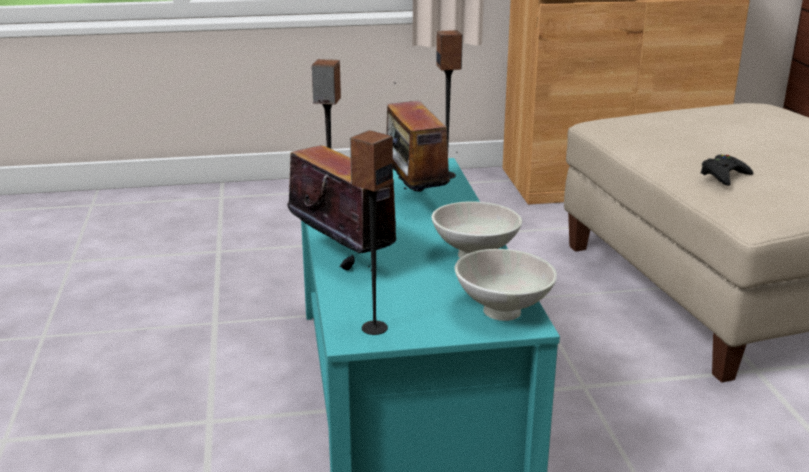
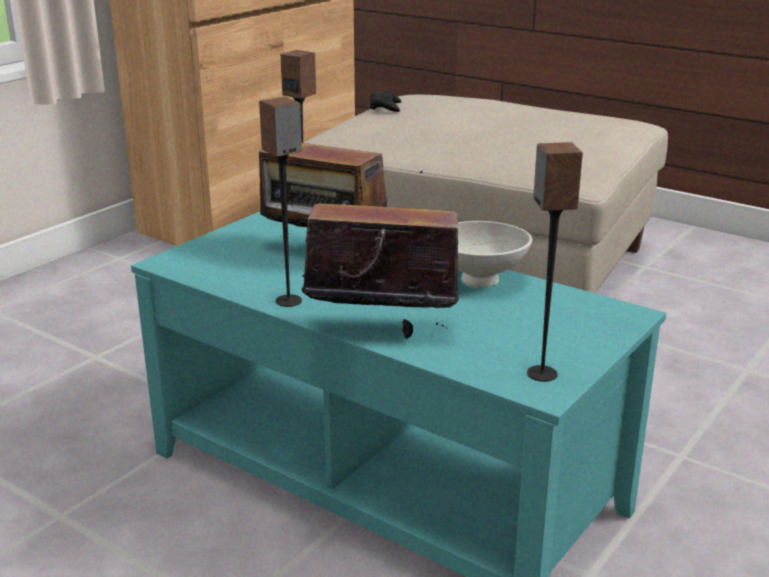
camera: 45 degrees left, 0 degrees up
(502, 310) = (593, 312): white bowl -> none
(724, 175) = (509, 153): black game controller -> black game controller (385, 107)

